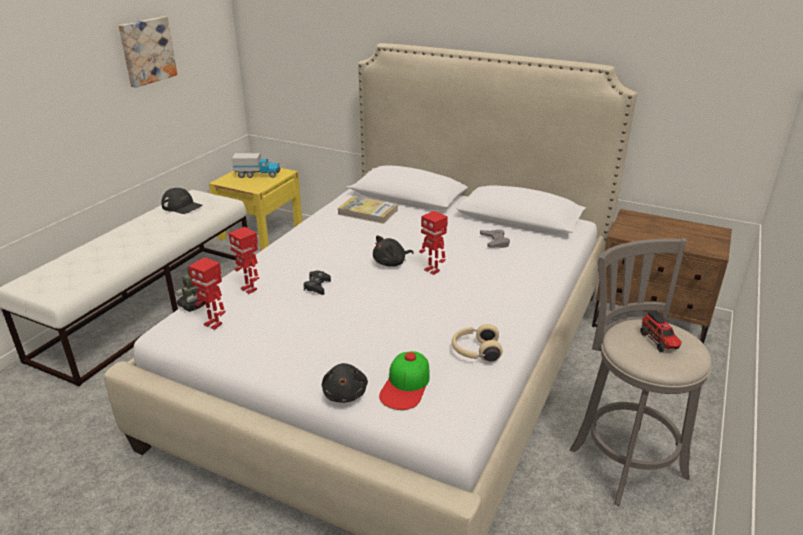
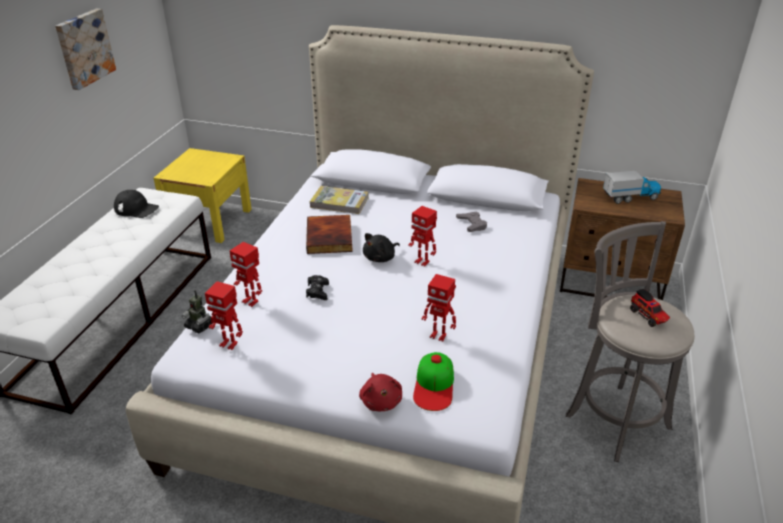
camera: 10 degrees left, 5 degrees up
(257, 175) = (203, 163): toy truck -> toy truck (630, 197)
(345, 393) = (381, 401): black plush toy -> red plush toy
(348, 241) = (331, 237): none -> book
(426, 339) = (438, 335): none -> toy robot
(475, 351) = (487, 343): beige headphones -> none

